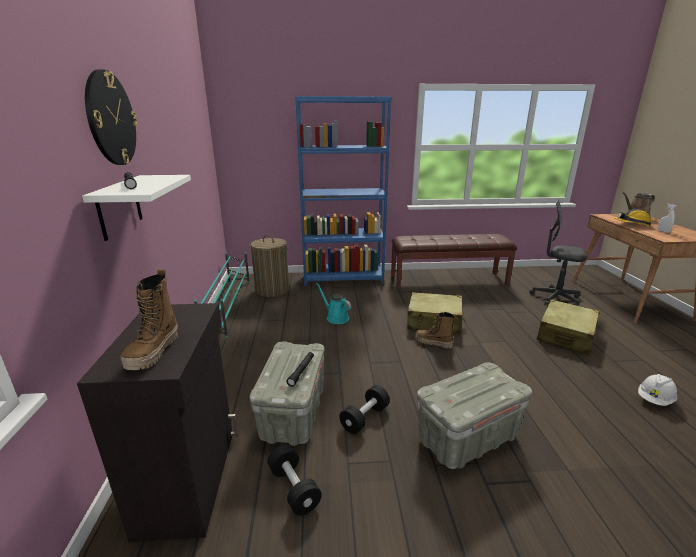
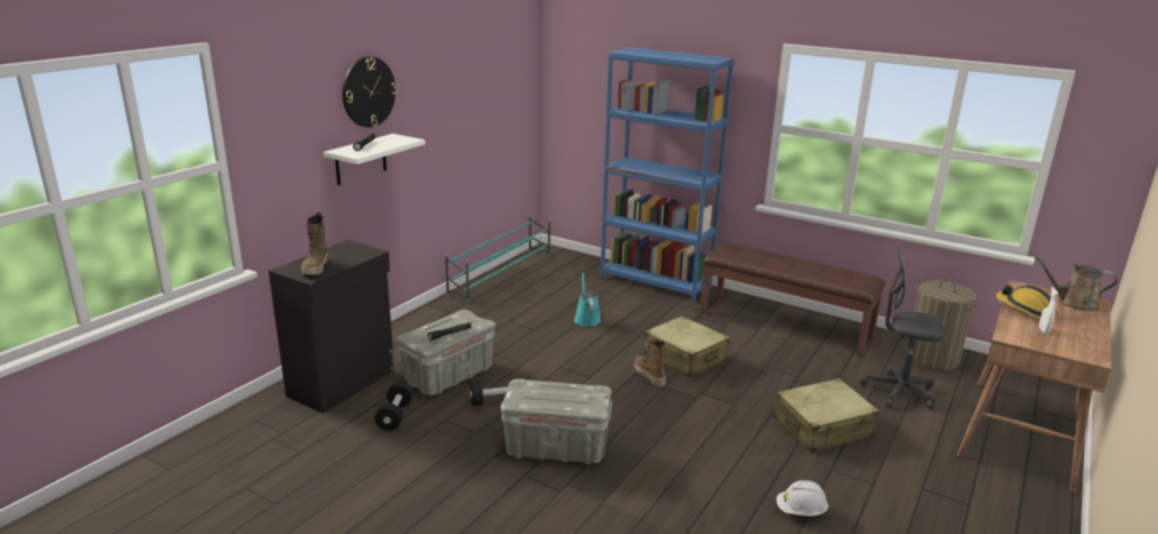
camera: 35 degrees right, 0 degrees up
(154, 352) = (316, 268): boot -> boot turned 45 degrees counterclockwise
(272, 290) = (562, 271): laundry basket -> laundry basket (932, 358)
(555, 298) = (899, 392): grey office chair -> grey office chair turned 45 degrees counterclockwise

